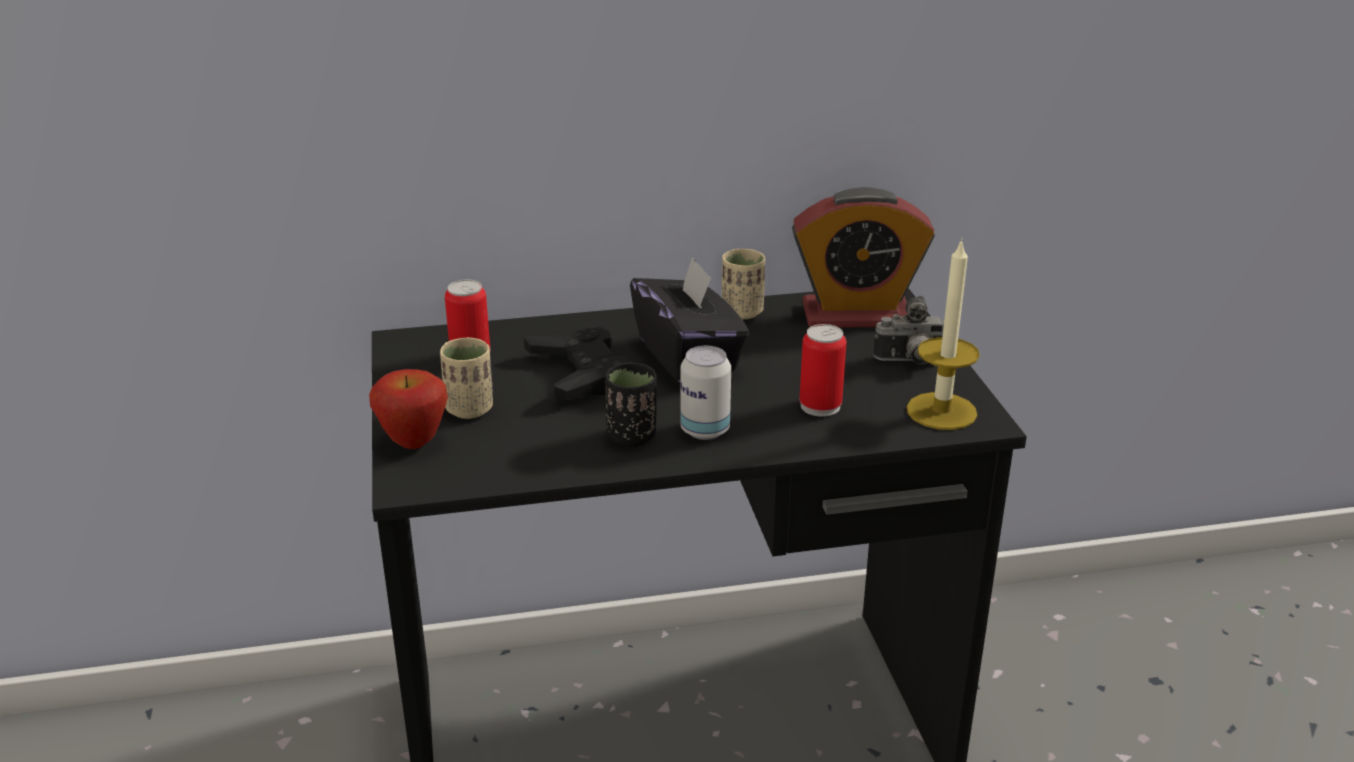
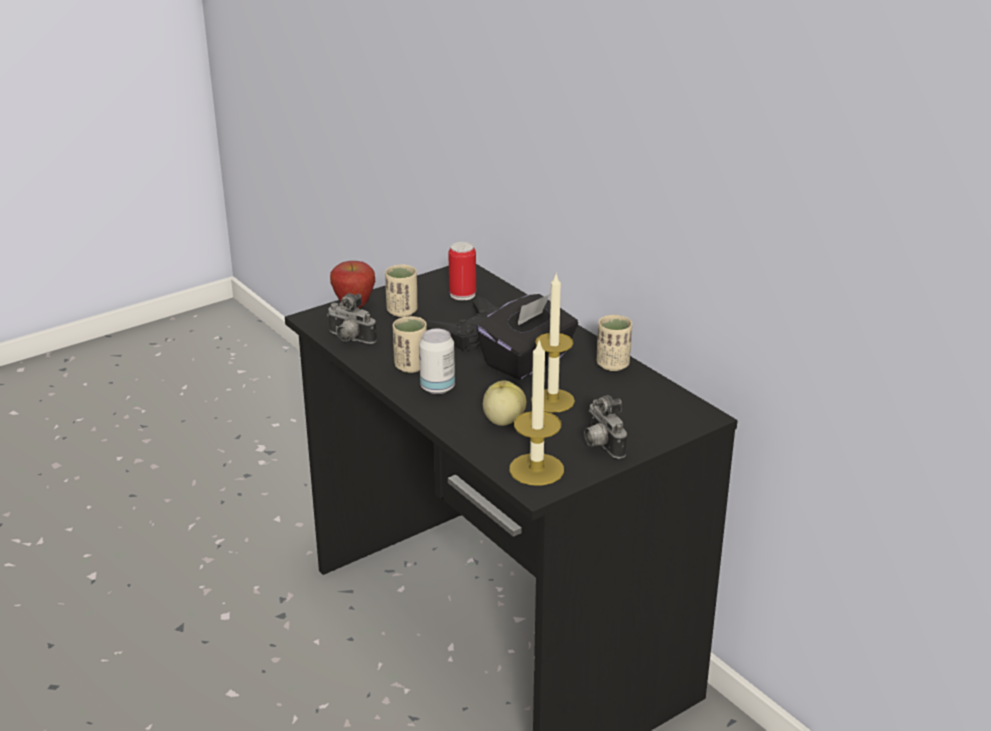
camera: 65 degrees right, 0 degrees up
(509, 467) = (349, 339): none -> camera
(631, 436) = (411, 366): black cup -> beige cup
(795, 365) = (552, 400): none -> candle
(820, 406) = (503, 421): can -> apple
(856, 315) = (655, 409): alarm clock -> none

